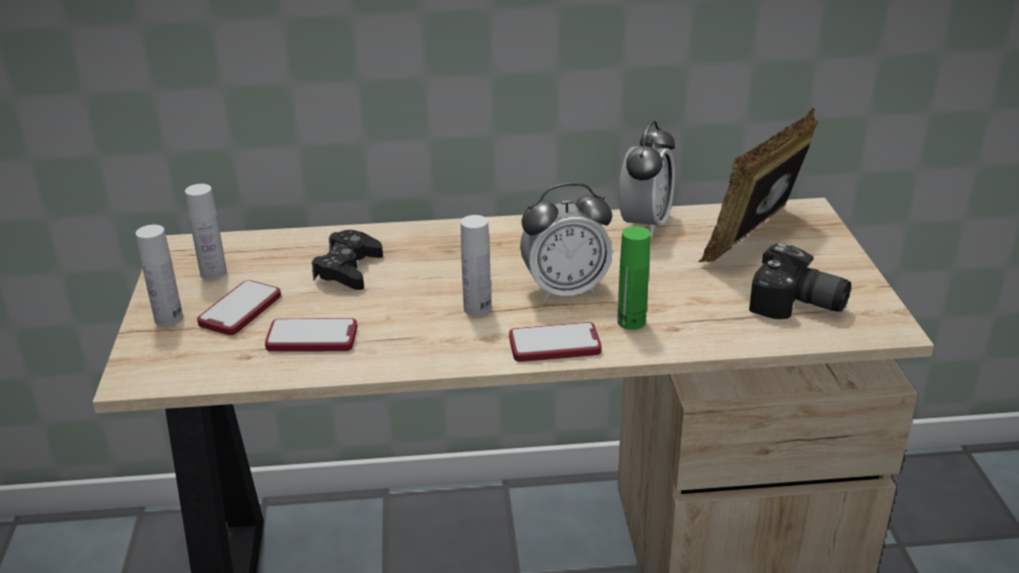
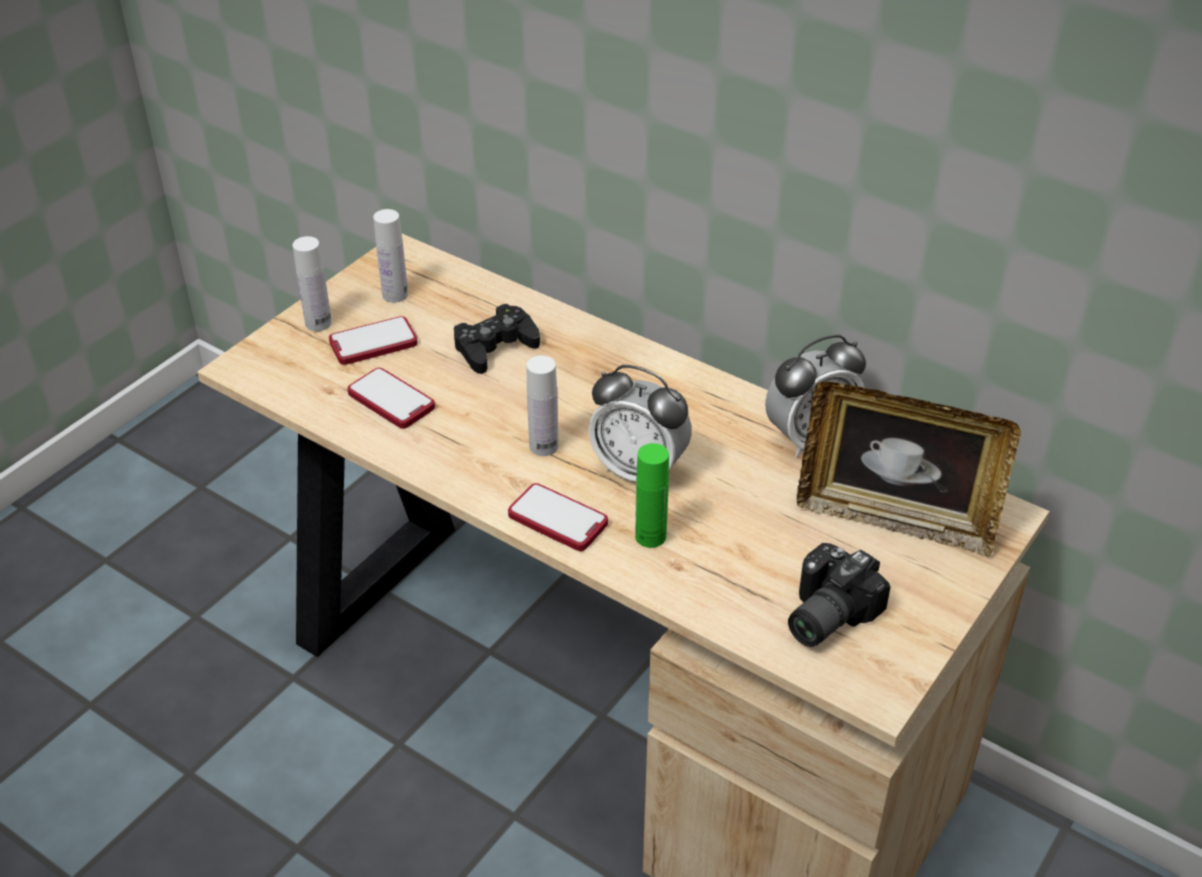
camera: 40 degrees right, 10 degrees up
(756, 239) = (895, 518): picture frame -> picture frame turned 150 degrees counterclockwise
(797, 306) = (823, 614): camera -> camera turned 60 degrees clockwise

